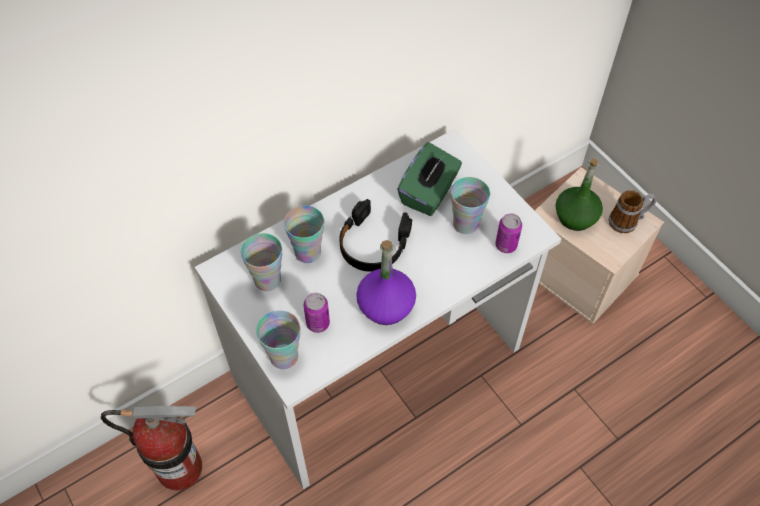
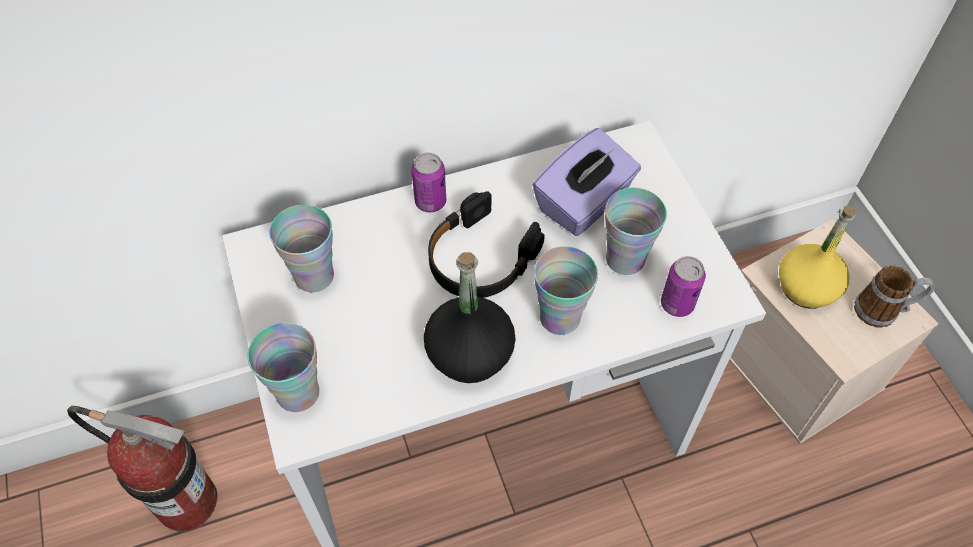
camera: 15 degrees right, 0 degrees up
(308, 252) = (383, 250): cup -> cup (560, 318)
(318, 323) = (363, 356): can -> can (430, 202)
(385, 306) = (469, 353): purple bottle -> black bottle
(429, 193) = (584, 203): green tissue box -> purple tissue box
(575, 217) = (806, 287): green bottle -> yellow bottle

